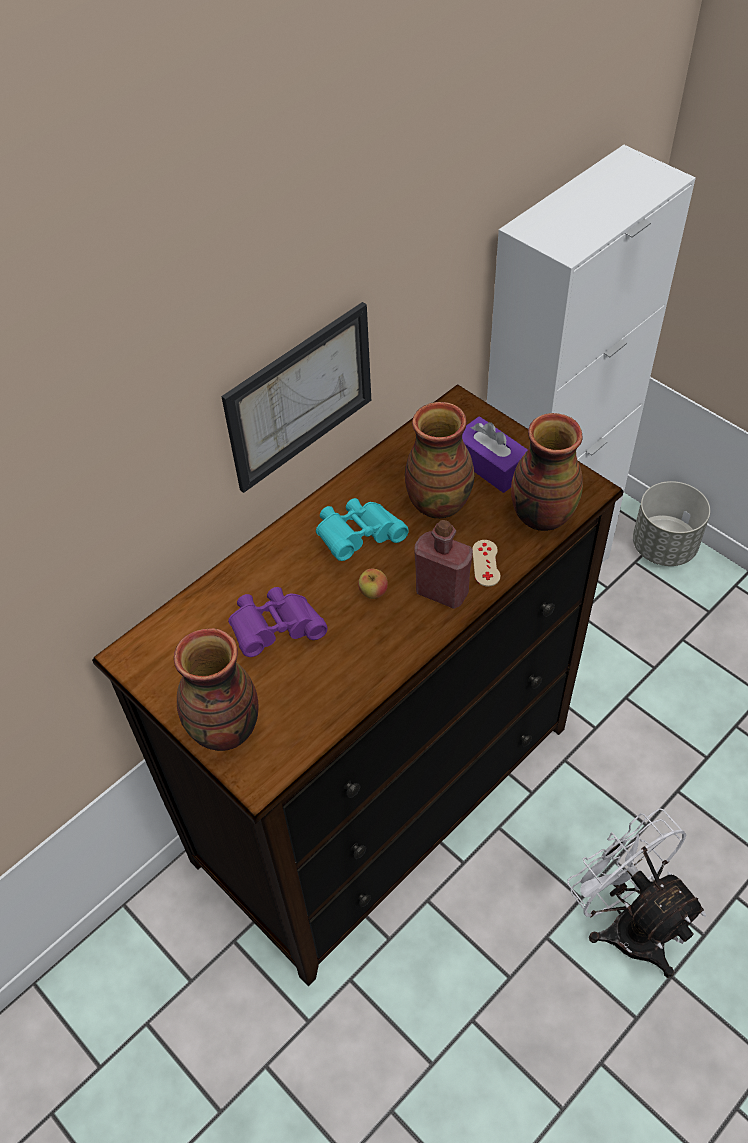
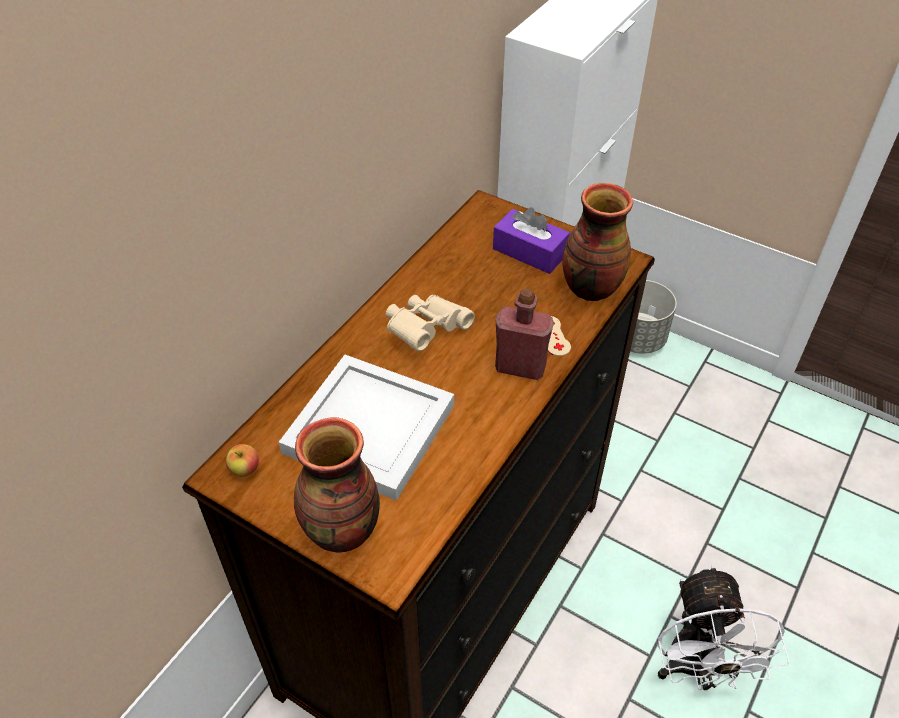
camera: 15 degrees left, 5 degrees down
(276, 630) = (368, 426): purple binoculars -> white tray
(300, 396) = (355, 197): picture -> none
(358, 537) = (426, 331): turquoise binoculars -> beige binoculars
(373, 592) = (455, 377): apple -> apple (245, 469)
(438, 502) = (492, 290): vase -> none
(626, 922) = (696, 669): white fan -> white fan turned 135 degrees counterclockwise

